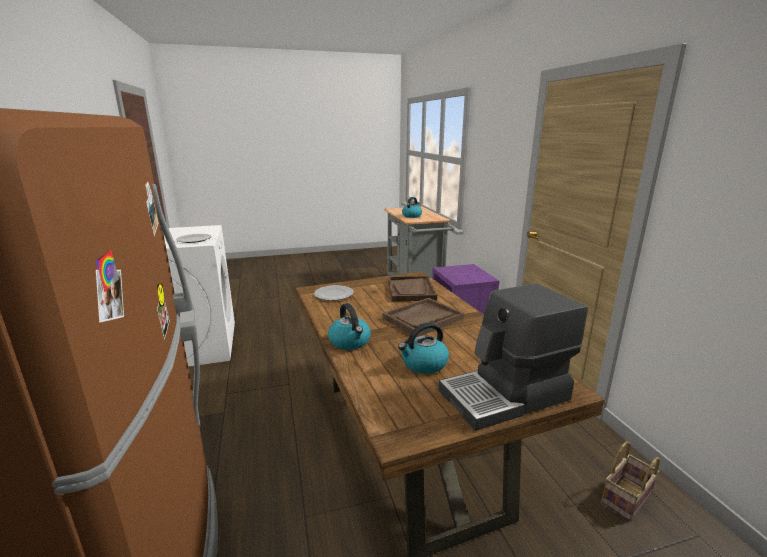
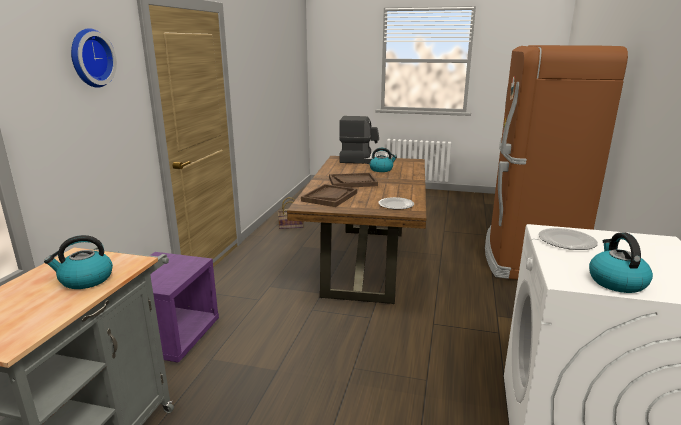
camera: 150 degrees left, 0 degrees up
(350, 342) = (409, 180): kettle -> kettle (616, 281)
(499, 128) = (89, 58): none -> wall clock

